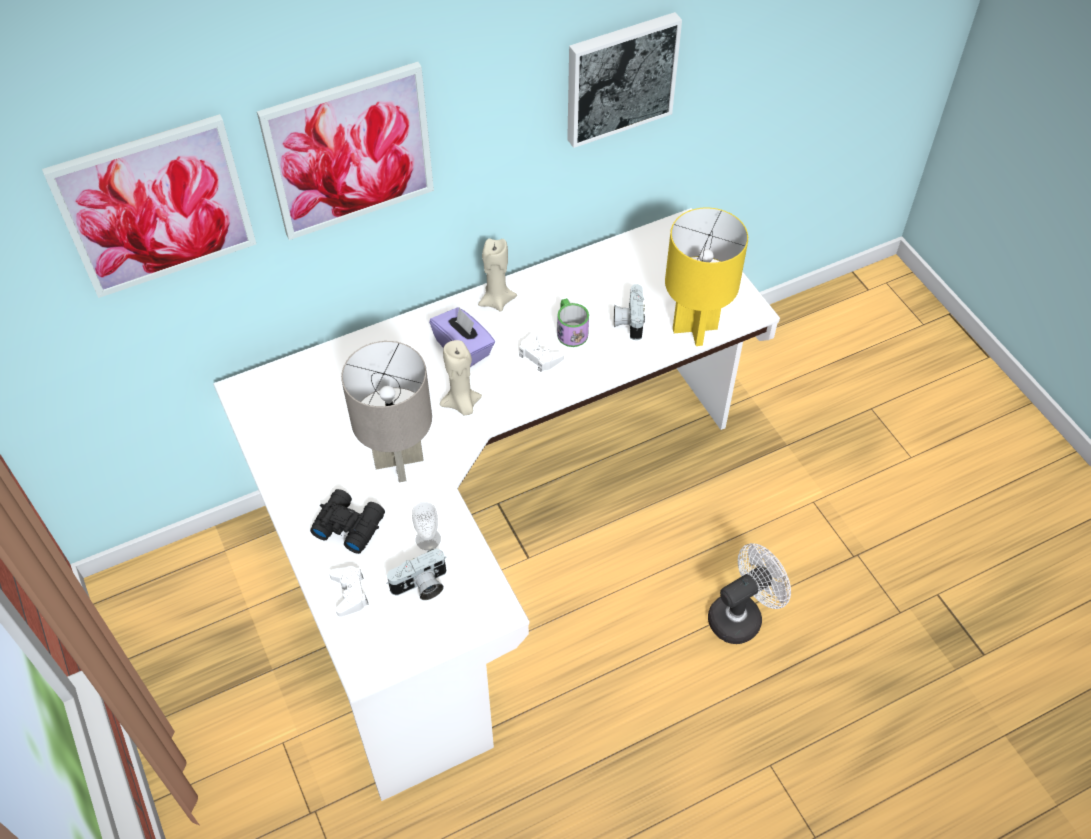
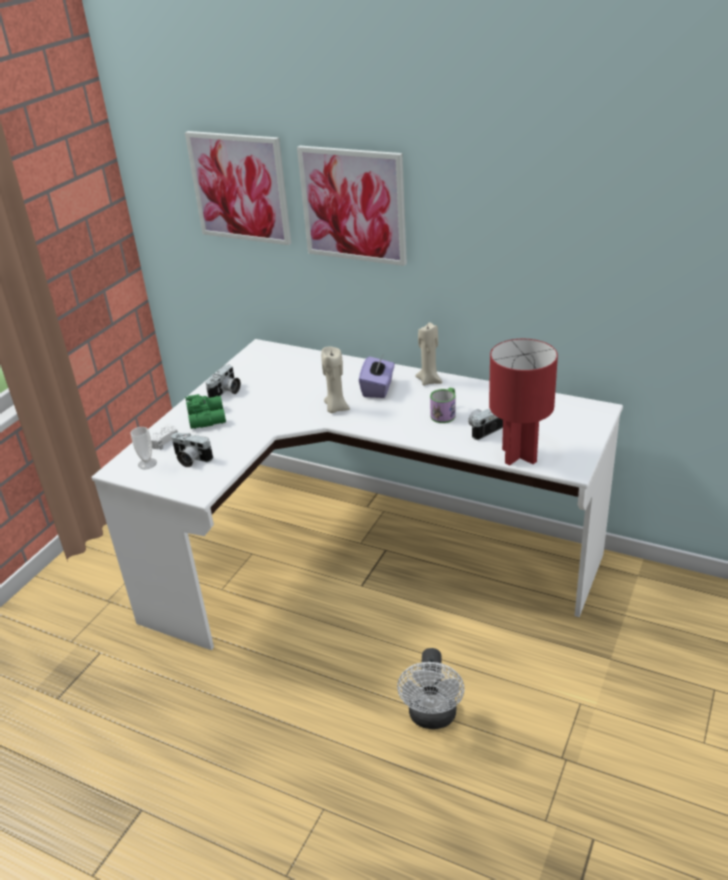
camera: 55 degrees right, 20 degrees down
(311, 478) = (226, 392): none -> camera
(348, 524) = (208, 417): black binoculars -> green binoculars
(398, 463) = (268, 410): grey table lamp -> none
(428, 539) = (226, 445): cup -> cup (147, 463)
(539, 356) = (409, 414): white game controller -> none
(619, 77) = (560, 240): picture -> none
(695, 329) = (519, 456): yellow table lamp -> red table lamp
(741, 615) = (432, 718): white fan -> white fan turned 75 degrees clockwise

